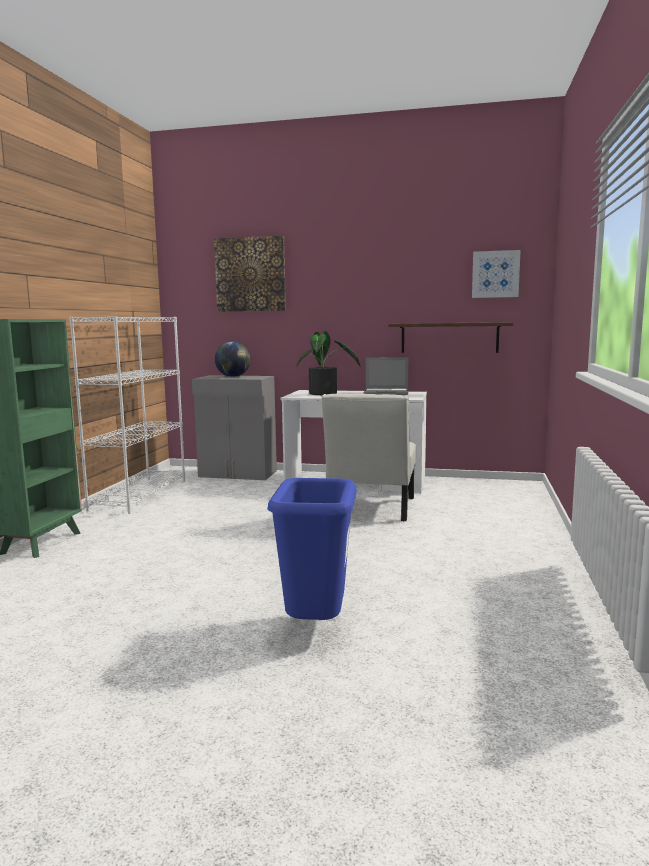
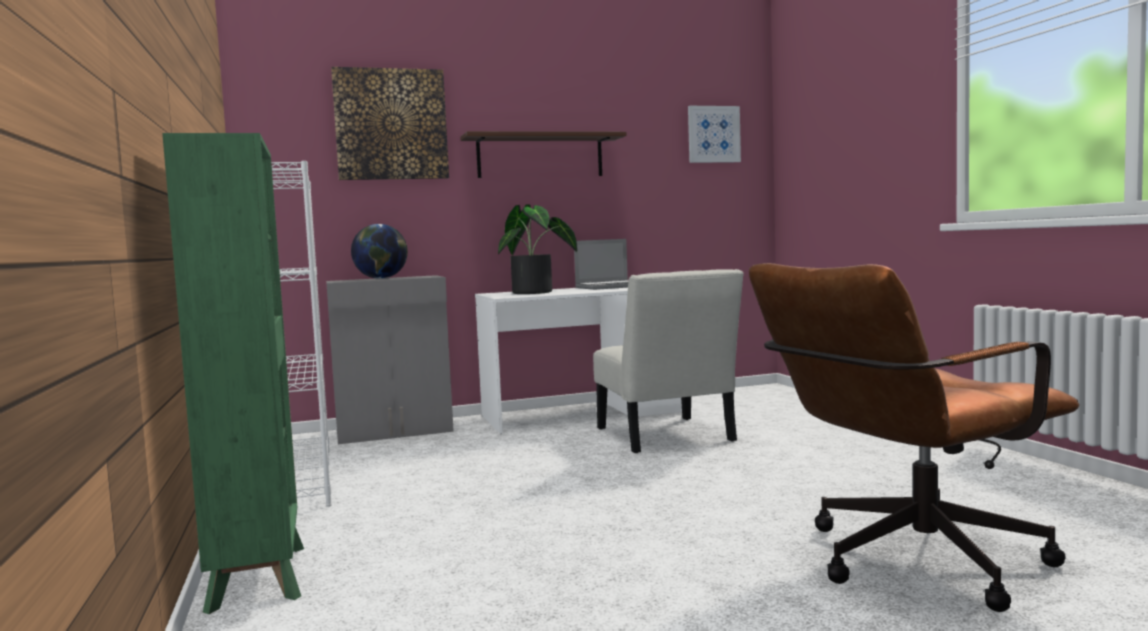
camera: 30 degrees left, 5 degrees down
(316, 627) = (907, 563): blue trash can -> brown office chair
(449, 337) = (667, 213): shelf -> shelf (540, 156)

